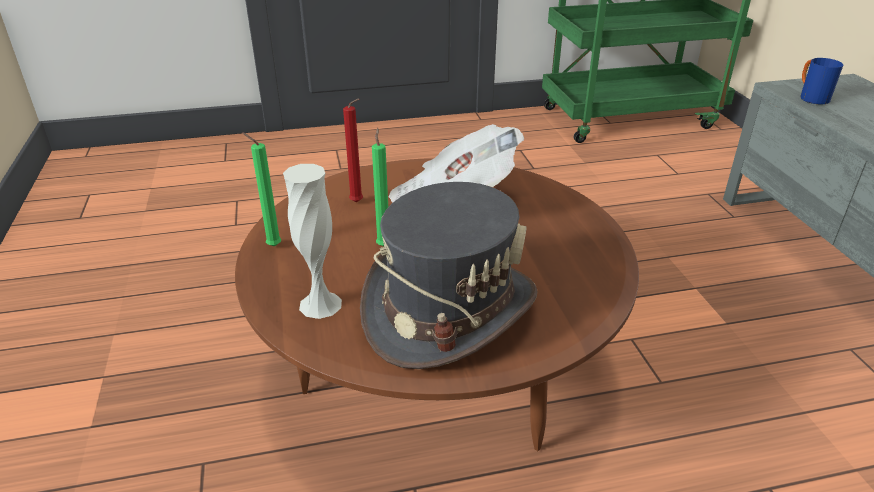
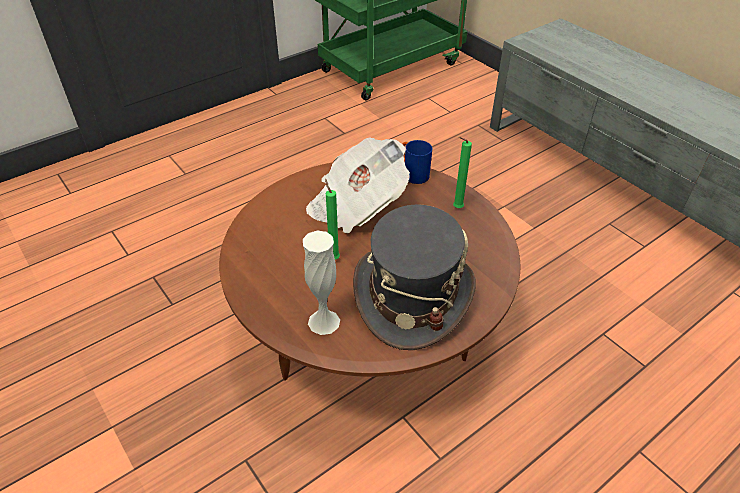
camera: 25 degrees left, 10 degrees up
(272, 246) = (250, 285): green candle -> green candle (456, 208)
(358, 203) = (287, 225): red candle -> none
(810, 97) = (545, 48): blue mug -> blue mug (413, 174)

